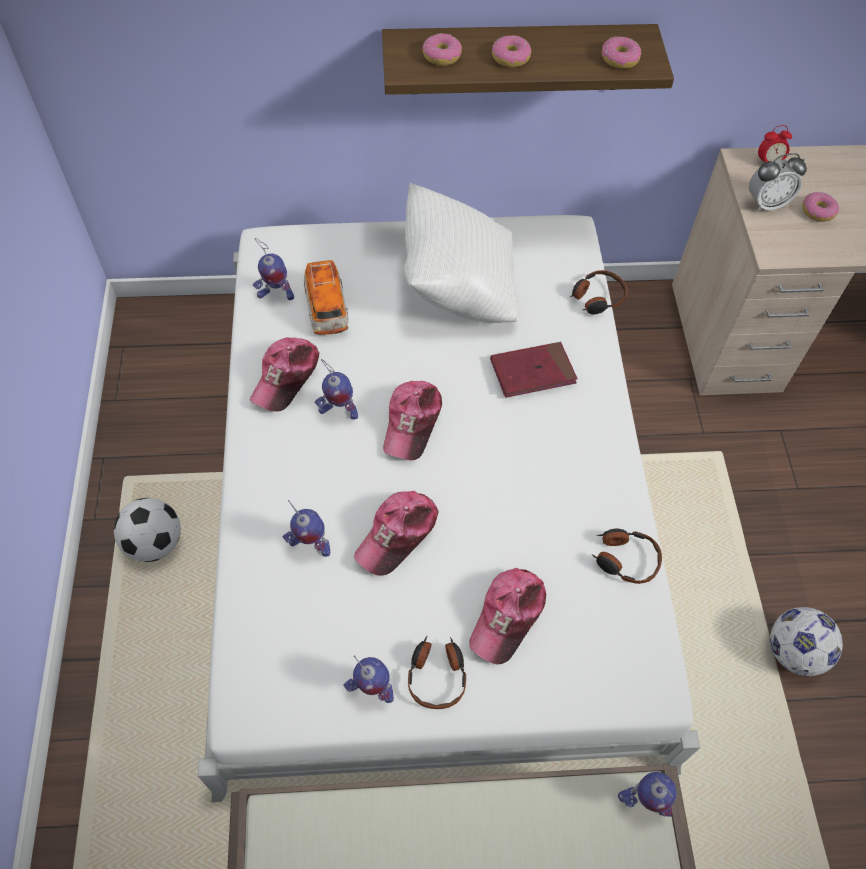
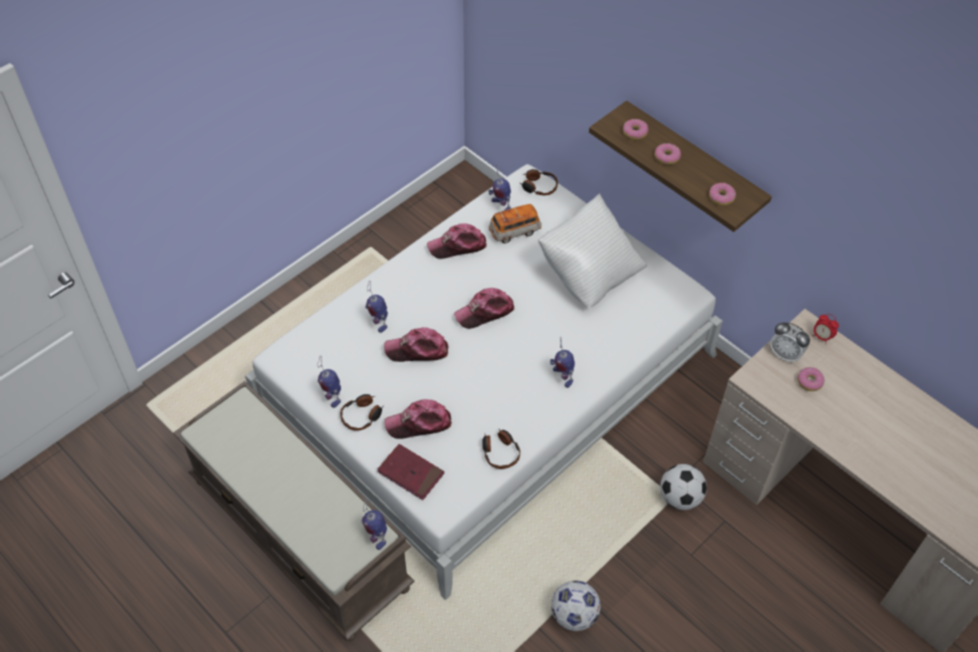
camera: 50 degrees right, 5 degrees down
(155, 543) = (349, 286): football -> football (680, 497)
(327, 309) = (515, 231): toy car -> toy car turned 150 degrees counterclockwise
(338, 411) = (459, 279): toy robot -> toy robot (562, 376)
(532, 372) = (571, 340): red book -> red book (410, 473)
(597, 298) = (653, 335): headphones -> headphones (538, 186)

